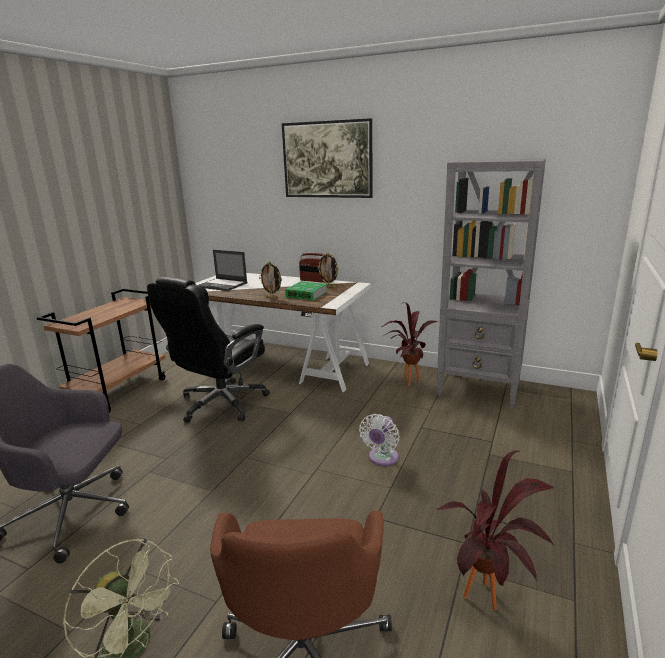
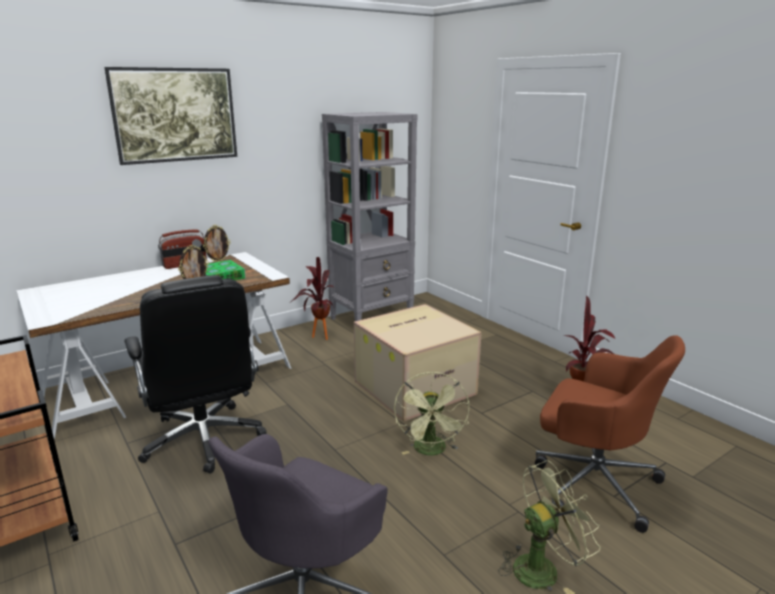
camera: 60 degrees left, 0 degrees up
(223, 285) = (80, 301): laptop -> none
(279, 508) = (431, 451): none -> green fan
(382, 459) = (415, 386): white fan -> cardboard box

